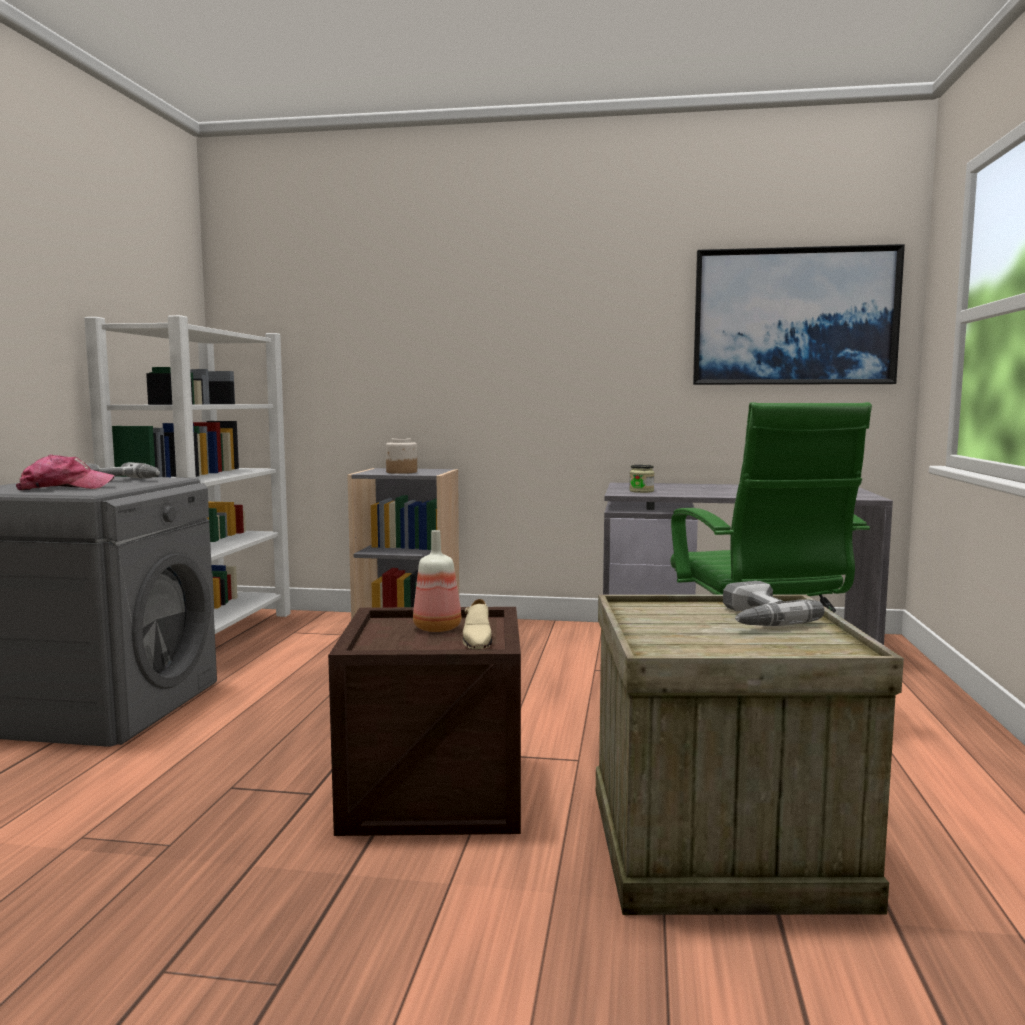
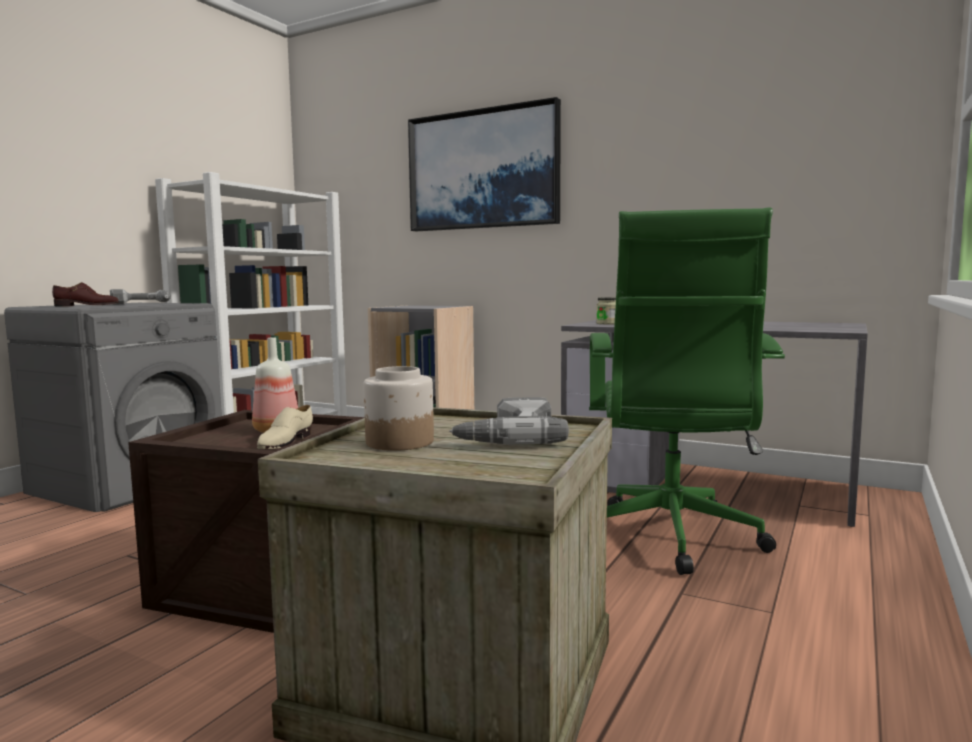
camera: 20 degrees right, 0 degrees up
(65, 488) = (87, 305): cap -> brown shoe
(401, 472) = (415, 307): jar -> jar (399, 442)
(794, 317) = (794, 141): picture -> picture (483, 170)

